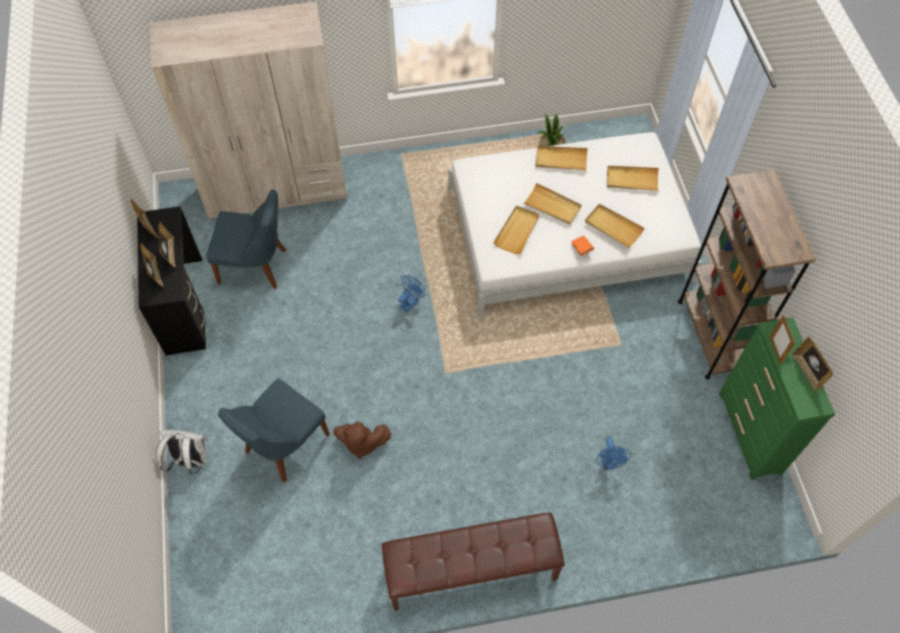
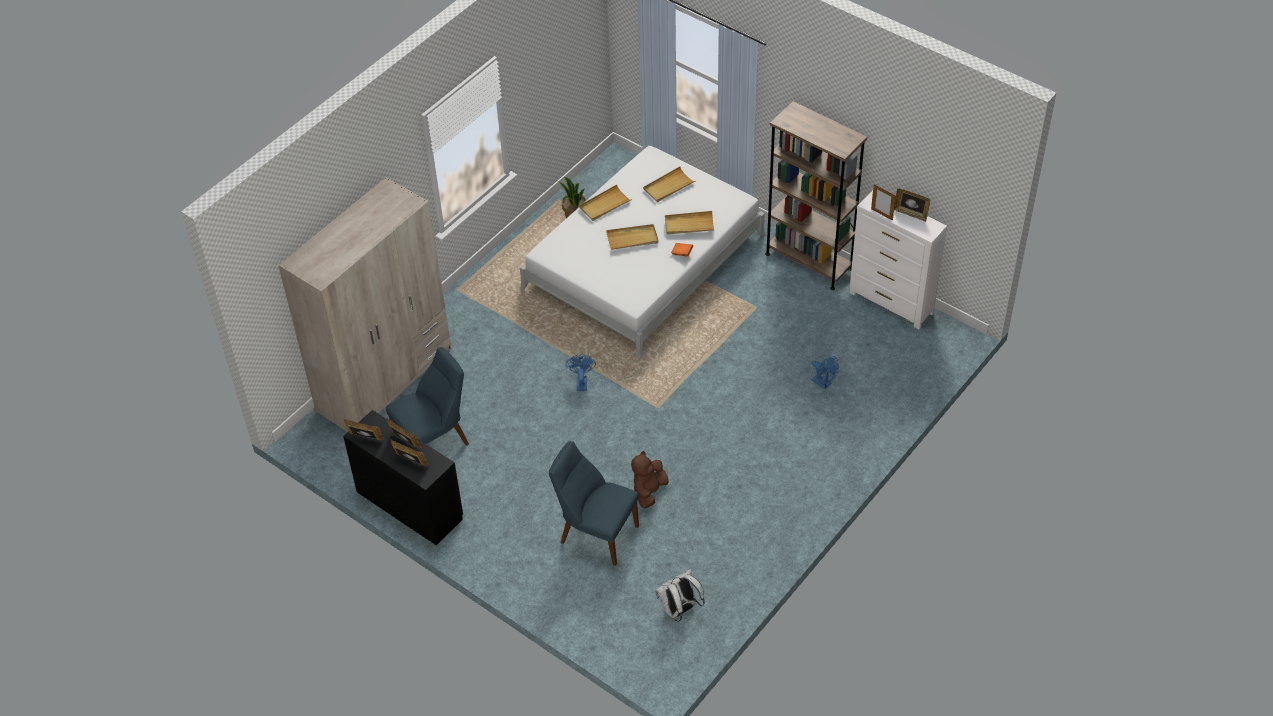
camera: 40 degrees left, 10 degrees down
(190, 460) = (539, 592): white backpack -> white backpack (679, 610)
(284, 445) = (596, 533): blue chair -> blue chair turned 120 degrees clockwise
(361, 443) = (649, 491): brown plush toy -> brown plush toy turned 150 degrees clockwise
(471, 572) = (805, 507): brown bench -> none
(517, 231) = (626, 271): beige tray -> none
(750, 433) = (891, 303): green dresser -> white dresser

